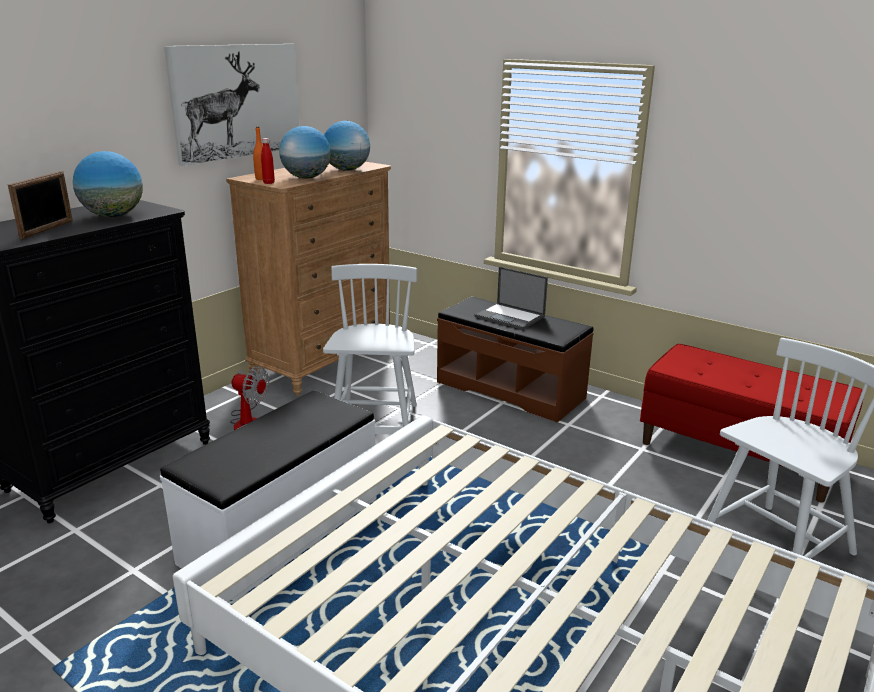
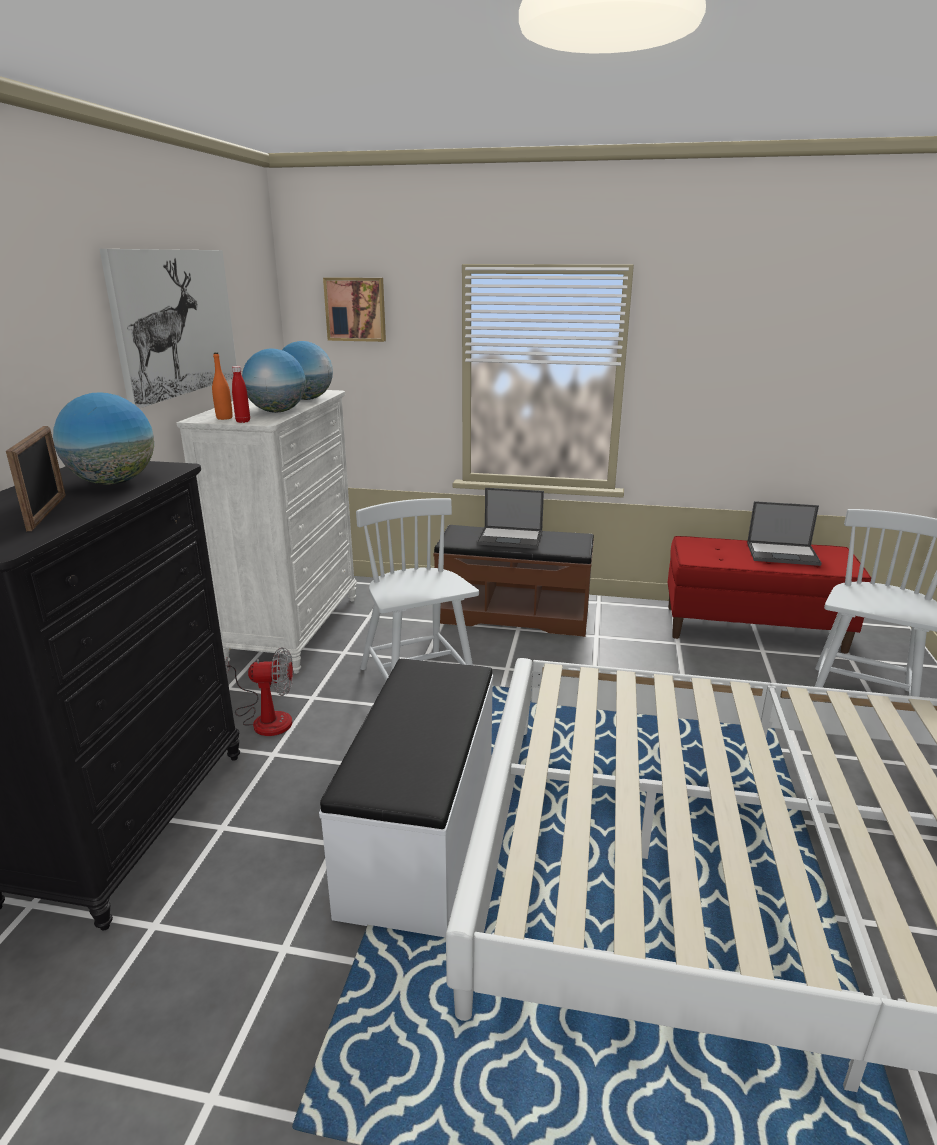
camera: 25 degrees left, 0 degrees up
(323, 362) = (293, 629): brown dresser -> white dresser
(420, 95) = (356, 309): none -> picture
(774, 381) = (783, 554): none -> laptop

